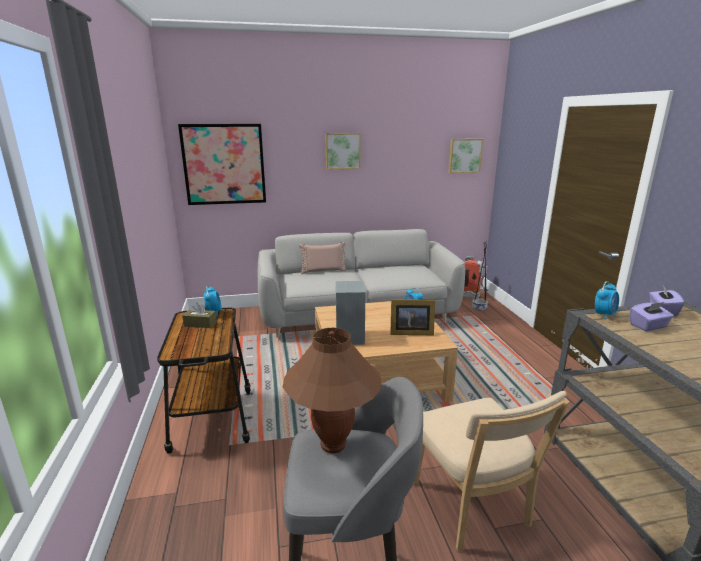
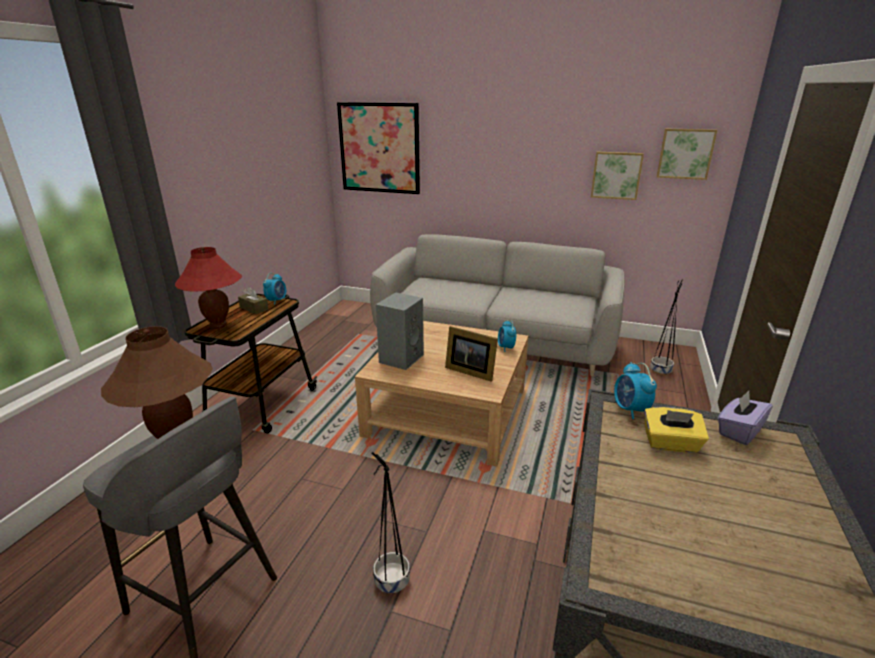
camera: 30 degrees right, 5 degrees up
(186, 346) = (218, 325): none -> red table lamp
(323, 271) = (460, 282): beige pillow -> none
(342, 151) = (510, 139): picture -> picture (616, 175)
(472, 508) = (391, 581): beige chair -> black planter
(473, 297) = (669, 355): fire extinguisher -> none
(604, 315) = (630, 410): alarm clock -> alarm clock turned 90 degrees clockwise
(648, 326) = (671, 444): purple tissue box -> yellow tissue box

